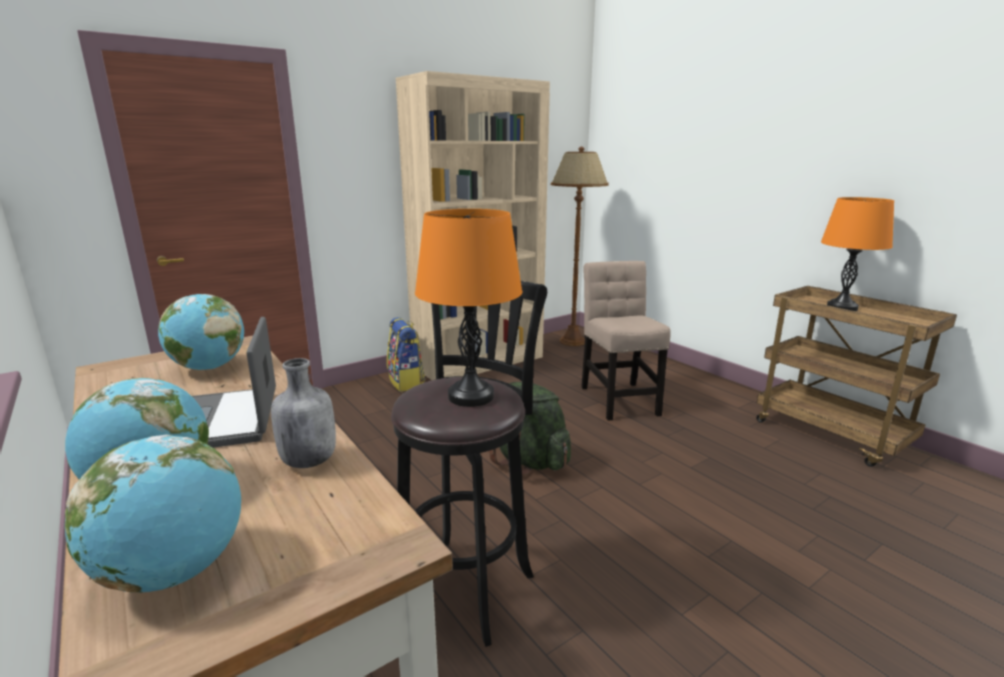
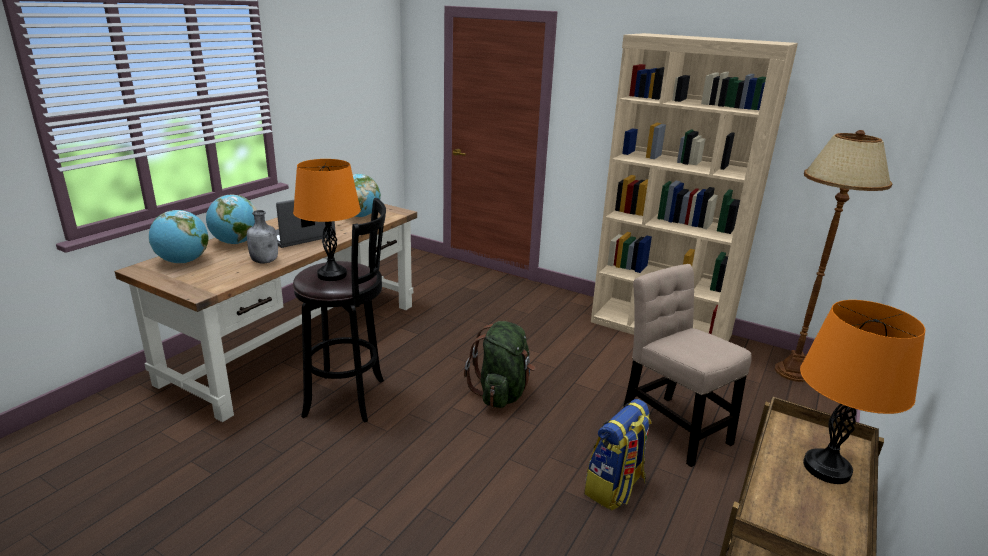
camera: 65 degrees right, 5 degrees up
(406, 382) = (579, 308): backpack -> backpack (615, 488)
(618, 398) = (672, 426): beige chair -> beige chair turned 90 degrees counterclockwise

